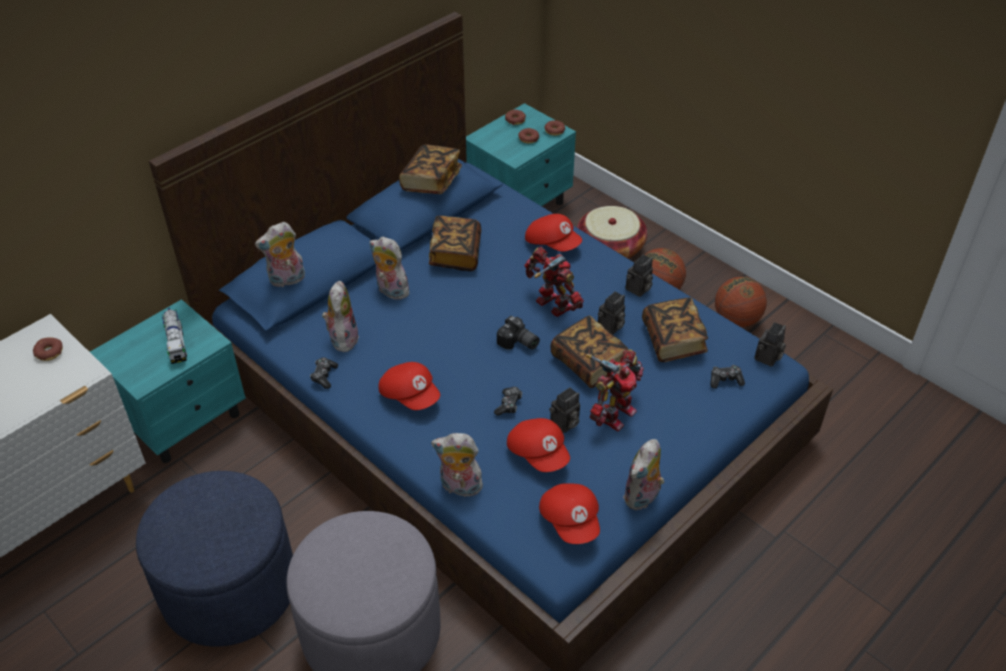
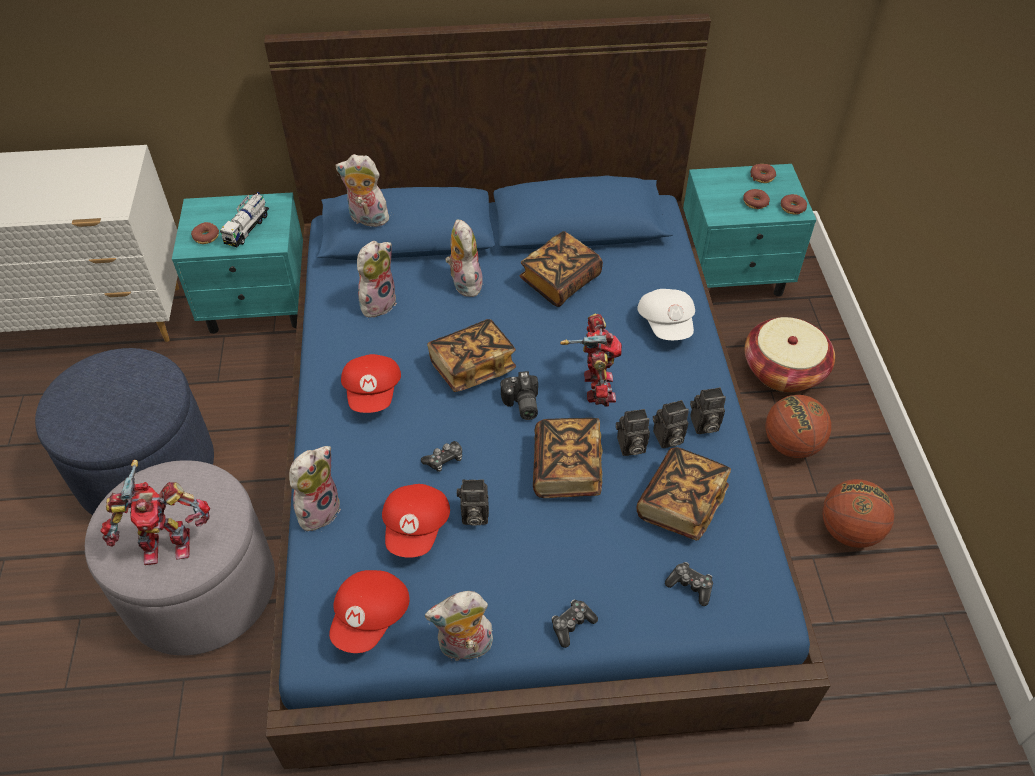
camera: 40 degrees right, 5 degrees up
(49, 352) = (110, 176): donut -> donut (206, 237)
(324, 376) = (326, 328): game controller -> game controller (572, 625)
(431, 181) = (591, 194): book -> book (472, 367)
(459, 487) = (318, 509): plush toy -> plush toy turned 75 degrees clockwise
(553, 243) = (666, 324): red cap -> white cap
(614, 413) = (534, 539): toy robot -> toy robot (167, 543)
(768, 358) = (768, 596): camera -> camera (667, 439)

